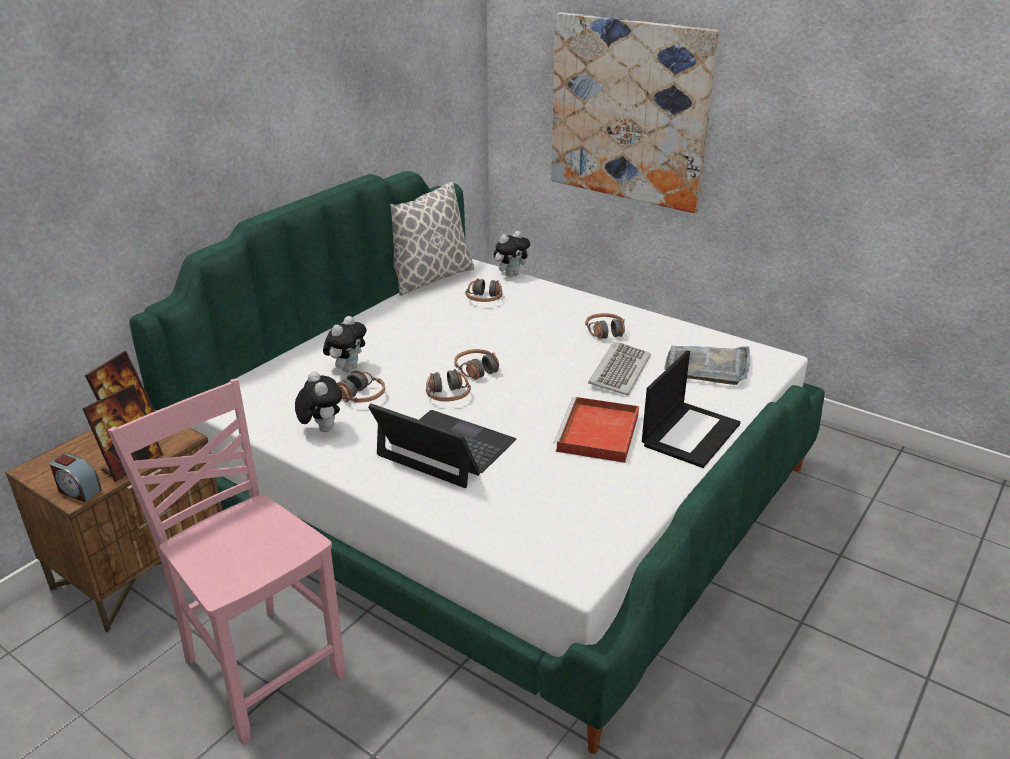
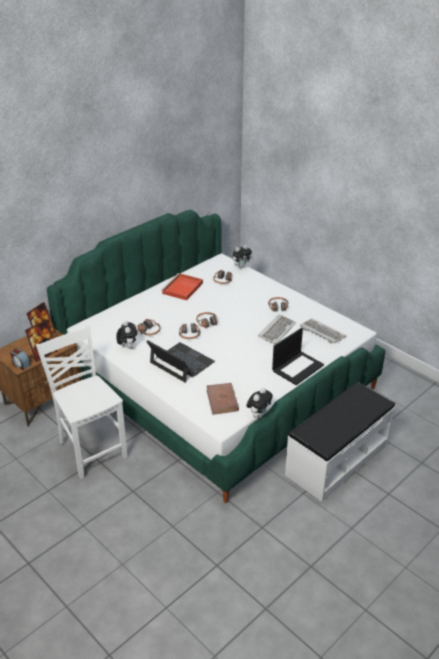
camera: 10 degrees right, 5 degrees up
(261, 667) = (91, 450): pink chair -> white chair
(347, 368) = (145, 315): plush toy -> plush toy (258, 415)
(429, 278) = (198, 265): pillow -> none
(559, 517) = (222, 400): none -> brown book
(598, 434) = (254, 363): red tray -> red tray (182, 289)
(628, 111) = (309, 187): picture -> none
(707, 366) = (322, 332): grey tray -> keyboard
(791, 618) = (336, 459): none -> white bench

